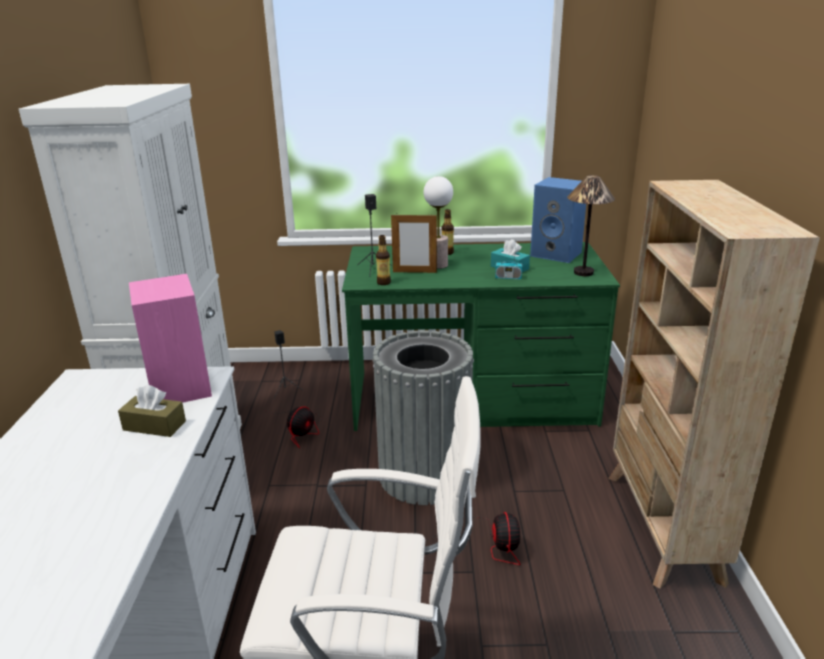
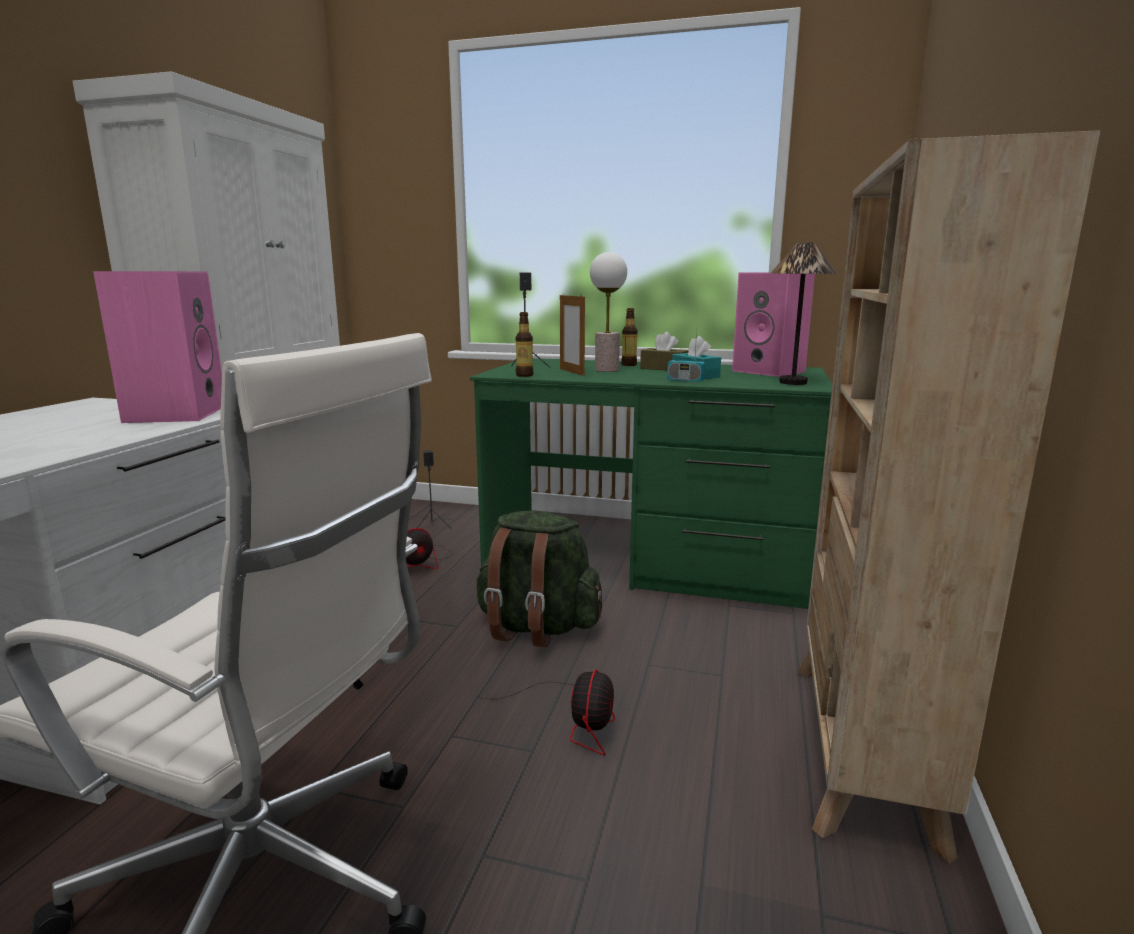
camera: 15 degrees right, 10 degrees down
(154, 426) = (96, 432): brown tissue box -> brown tissue box (664, 368)
(414, 272) = (571, 372): picture frame -> picture frame turned 45 degrees clockwise
(424, 475) = (536, 627): grey trash can -> green backpack
(557, 254) = (770, 371): blue speaker -> pink speaker

